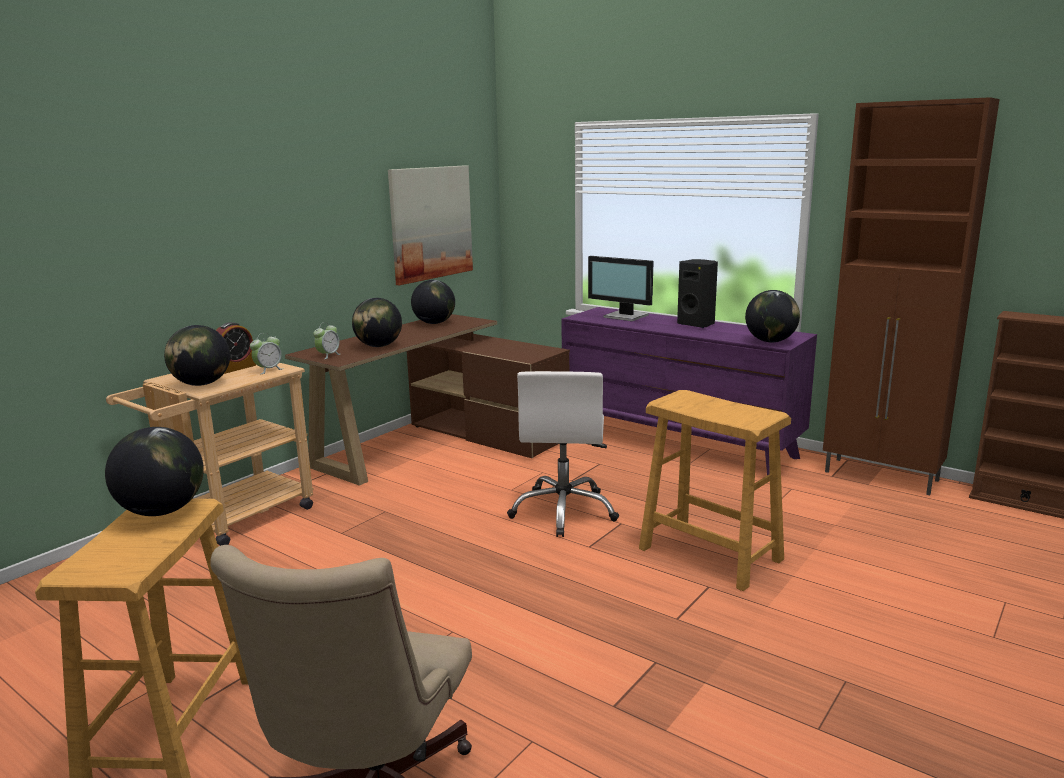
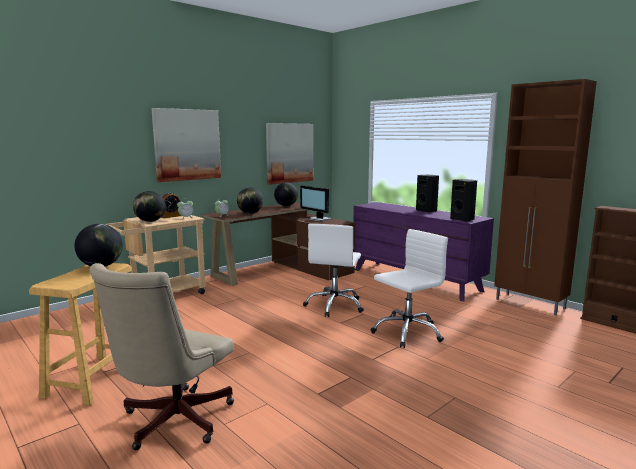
camera: 10 degrees right, 5 degrees down
(249, 223) = (187, 145): none -> picture
(625, 316) = (389, 206): monitor -> monitor (319, 219)
(710, 554) = (407, 332): beige stool -> white office chair
(770, 341) = (463, 219): globe -> black speaker

